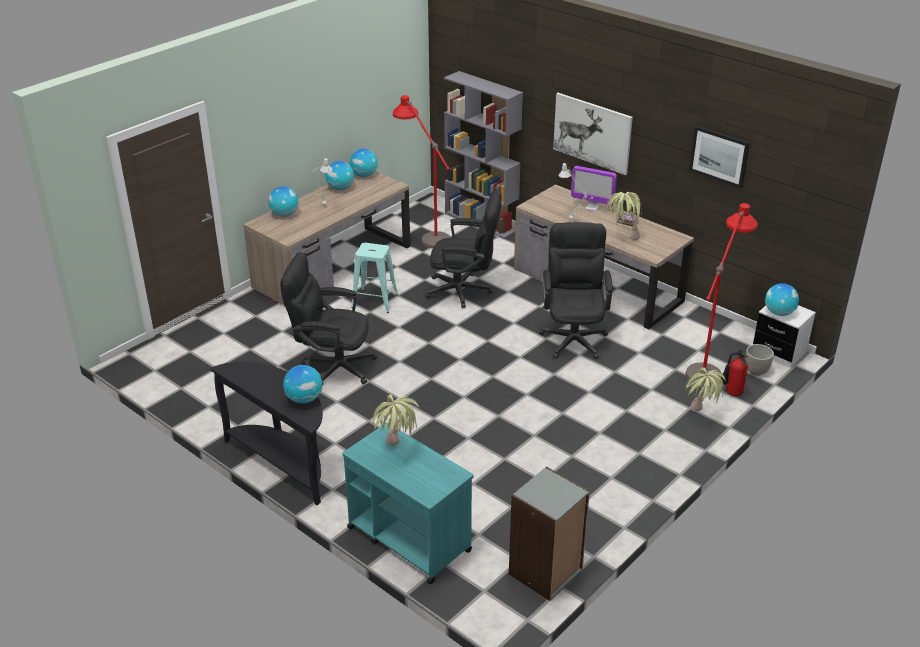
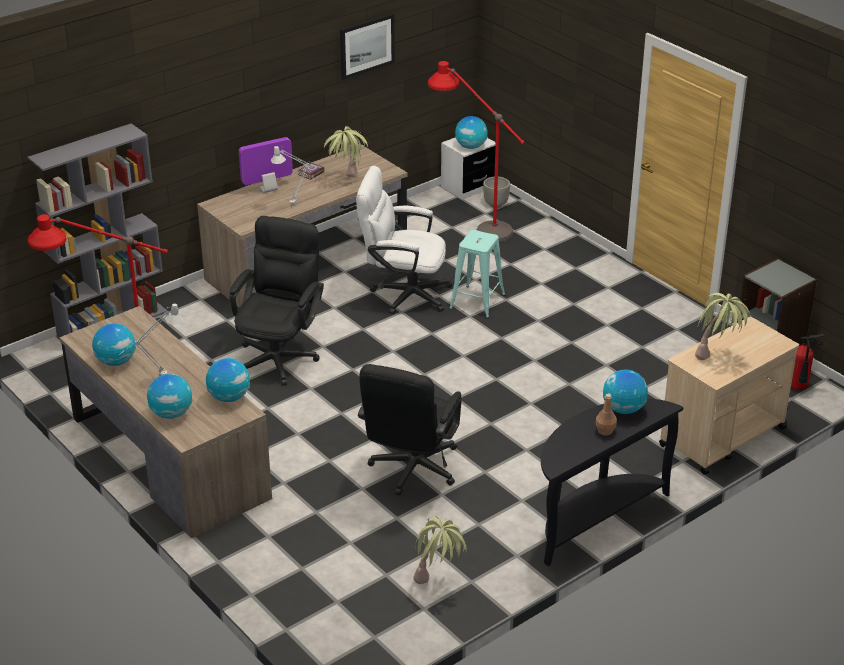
camera: 80 degrees left, 0 degrees up
(273, 391) = (605, 431): none -> brown bottle
(364, 175) = (87, 339): globe -> globe (229, 397)
(375, 301) = (274, 427): turquoise stool -> turquoise stool (477, 302)
(408, 538) = (721, 437): turquoise cart -> beige cart
(573, 336) = (403, 294): black office chair -> white office chair
(592, 133) = (228, 113): picture -> none
(592, 207) = (268, 189): monitor -> monitor turned 150 degrees counterclockwise
(700, 417) = (560, 246): potted plant -> potted plant (439, 581)
(731, 393) = (527, 223): fire extinguisher -> fire extinguisher (799, 388)

